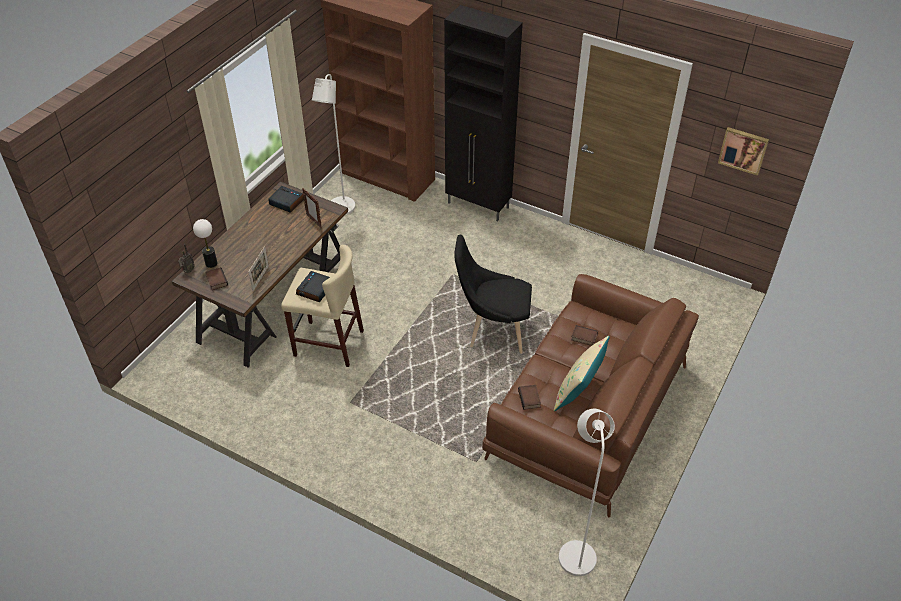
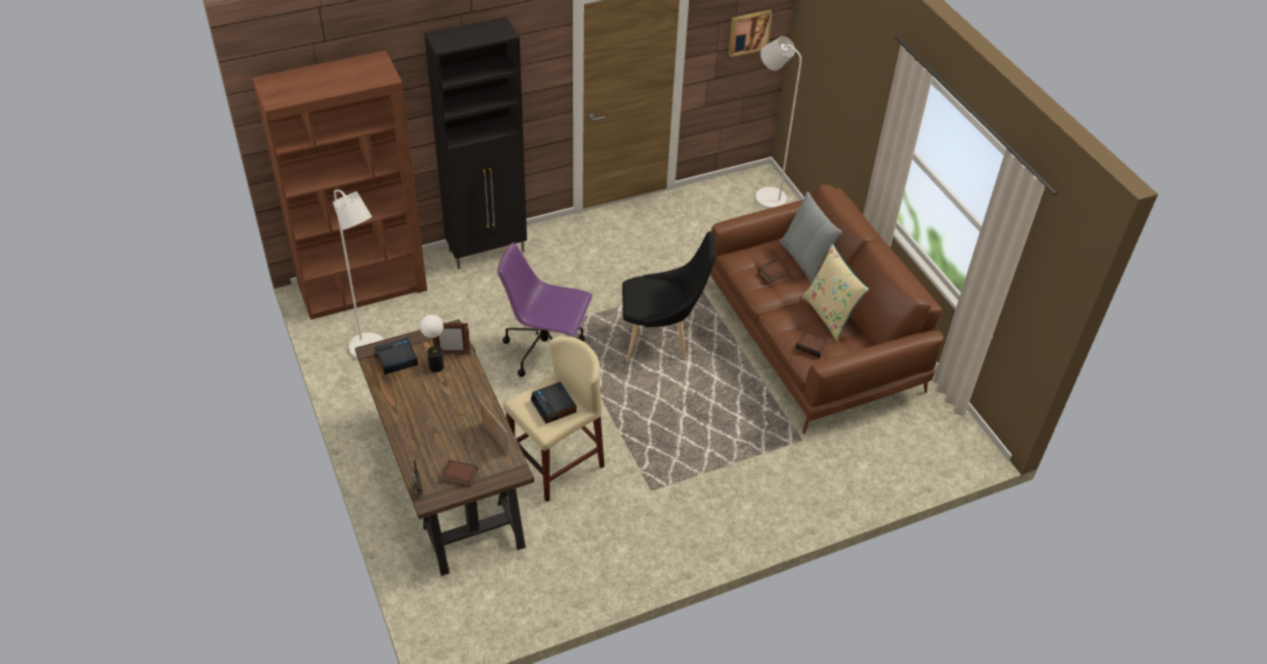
camera: 55 degrees left, 0 degrees up
(211, 263) = (427, 467): table lamp -> table lamp (436, 366)
(421, 281) = (546, 350): none -> purple office chair
(492, 331) = (661, 339): black chair -> black chair turned 135 degrees counterclockwise
(576, 551) = (943, 433): white floor lamp -> white floor lamp (765, 196)
(621, 348) = (805, 260): none -> pillow

